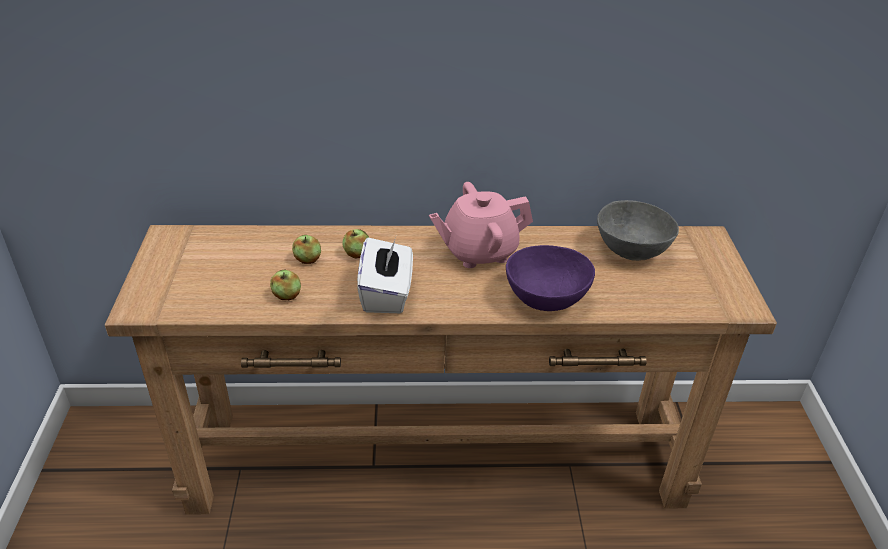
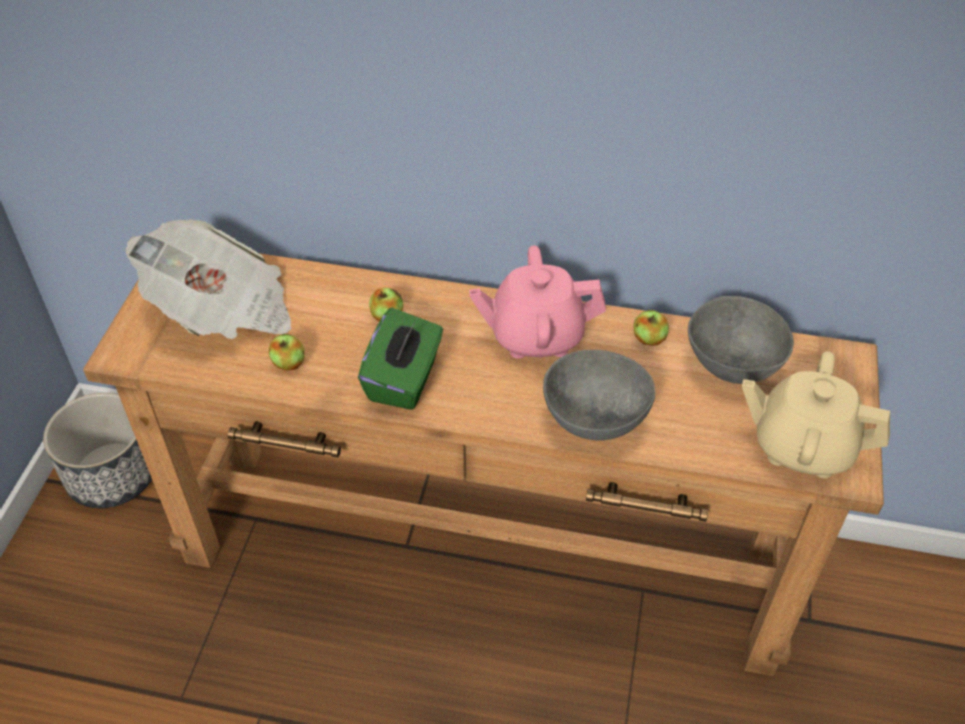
camera: 15 degrees right, 10 degrees up
(102, 456) = (111, 475): none -> planter
(218, 267) = (223, 311): none -> newspaper
(307, 260) = (327, 316): apple -> apple (649, 339)
(386, 294) = (404, 379): white tissue box -> green tissue box
(547, 300) = (596, 421): purple bowl -> grey bowl
(704, 295) = (802, 446): none -> beige teapot

